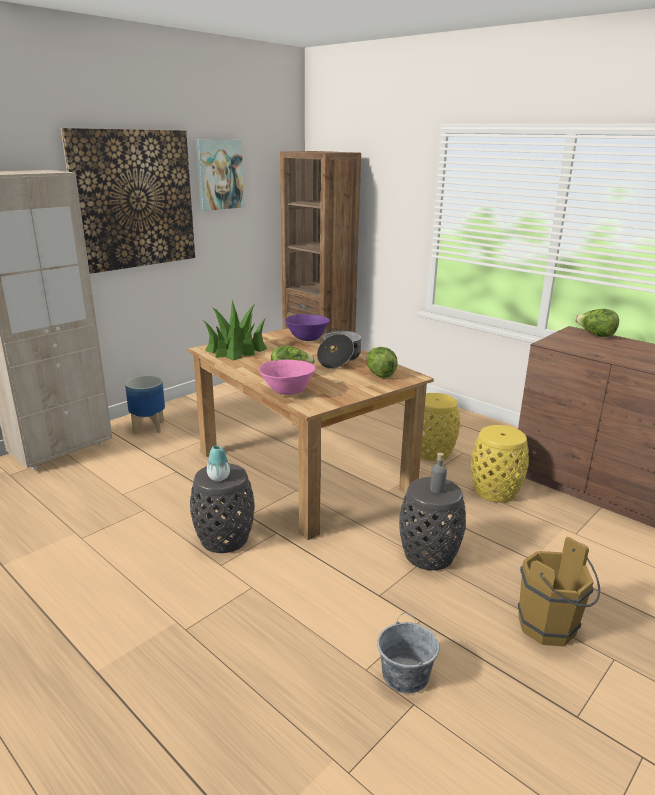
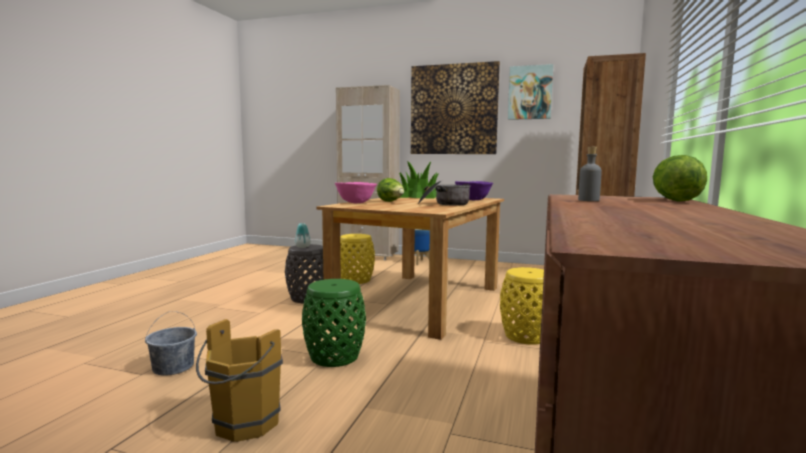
camera: 65 degrees right, 15 degrees down
(379, 374) = (427, 208): lettuce -> none
(428, 555) = (334, 357): grey stool -> green stool
(437, 489) = (334, 284): grey bottle -> grey bottle (588, 200)
(494, 491) = (488, 374): yellow stool -> yellow stool (355, 280)

